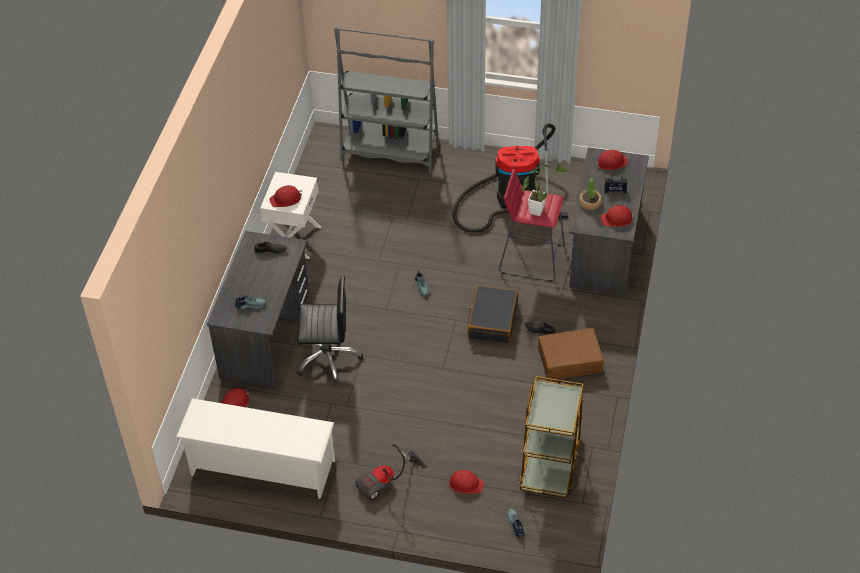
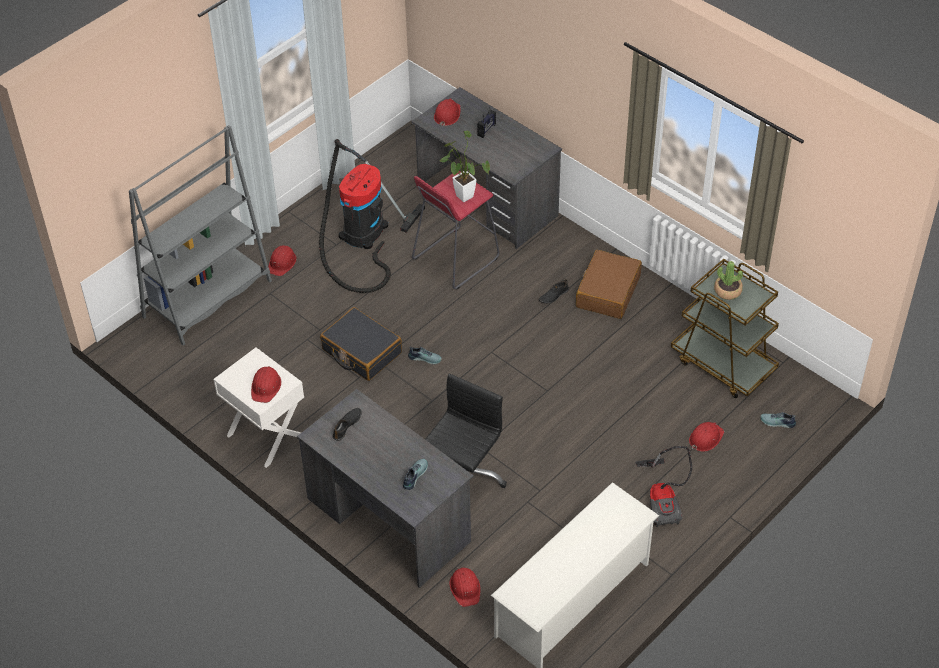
camera: 60 degrees left, 0 degrees up
(492, 321) = (514, 325): black suitcase -> black suitcase (361, 351)
(590, 203) = (489, 154): potted plant -> potted plant (727, 291)
(617, 219) = (525, 145): red hard hat -> red hard hat (282, 263)

